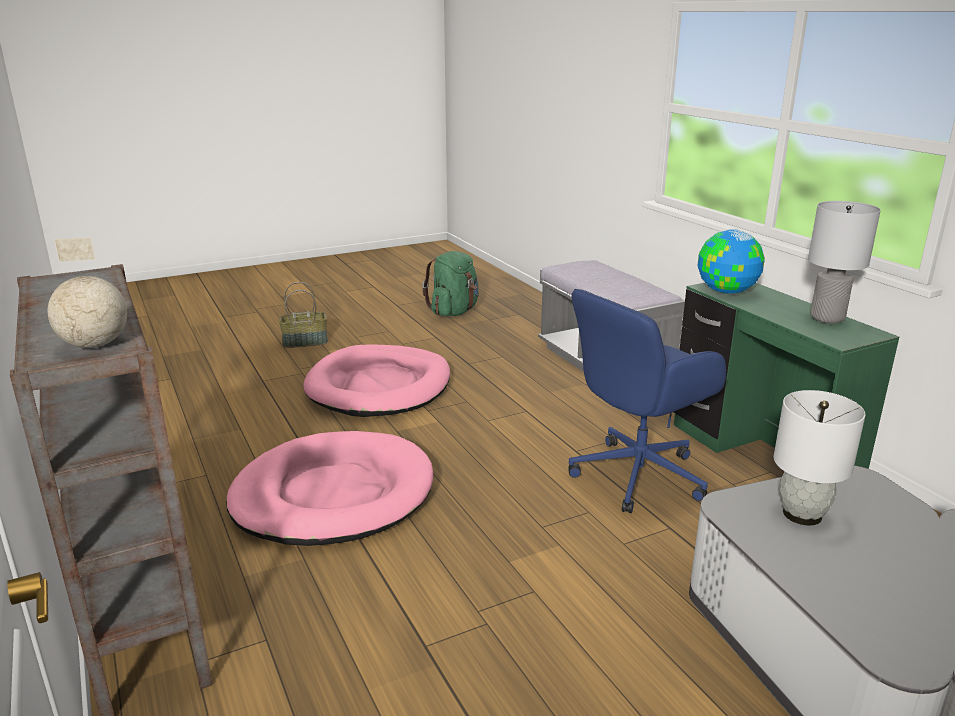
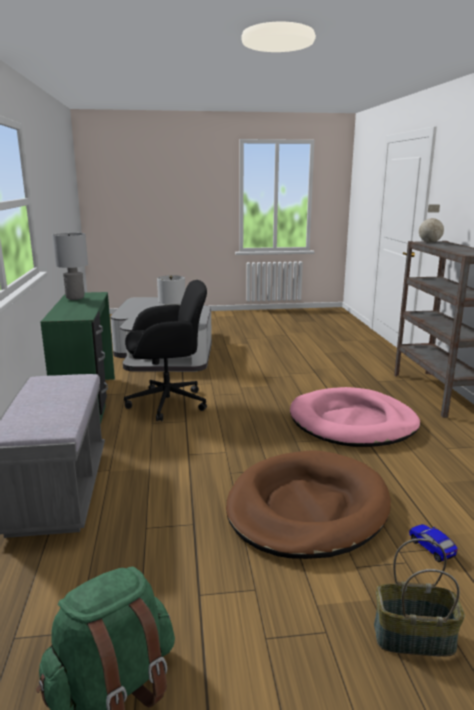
camera: 160 degrees left, 5 degrees down
(276, 378) = (431, 548): none -> toy car
(379, 386) = (307, 508): pink dog bed -> brown dog bed
(636, 476) = (169, 403): blue office chair -> black office chair
(726, 291) = (80, 314): globe -> none

